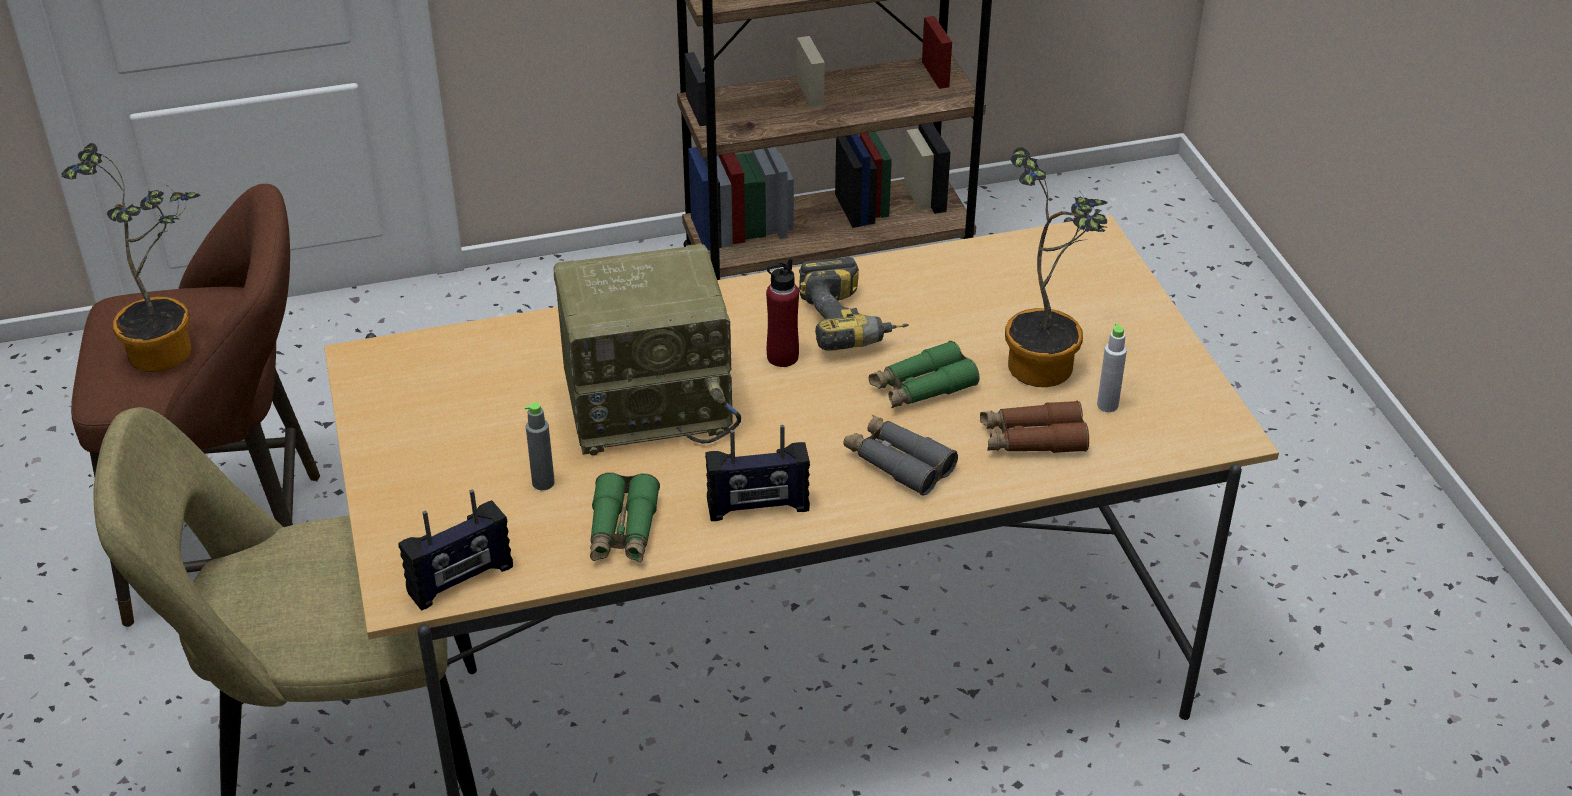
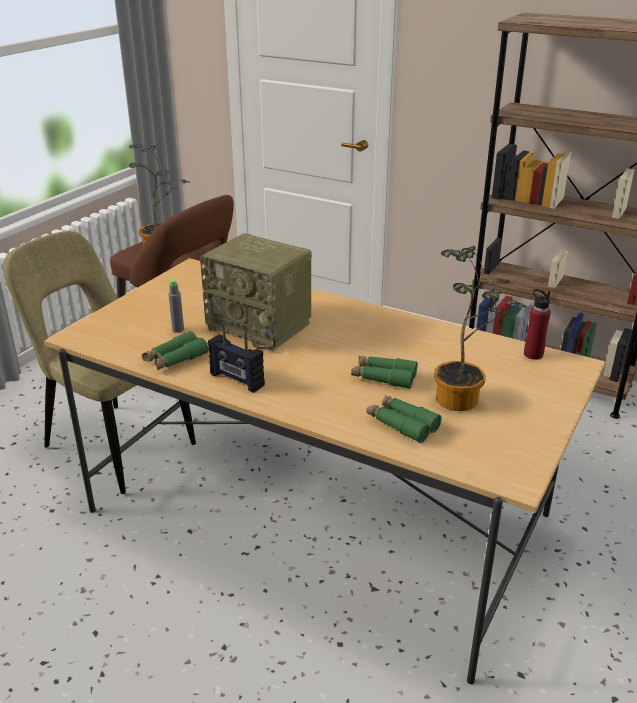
camera: 45 degrees right, 10 degrees down
(461, 581) = (96, 343): radio -> none
(782, 357) = (341, 337): red bottle -> red bottle (533, 354)
(852, 323) = (394, 340): power drill -> none
(898, 462) = (322, 397): grey binoculars -> none
(1032, 439) = (402, 424): brown binoculars -> green binoculars
(1107, 405) = (467, 432): grey bottle -> none

